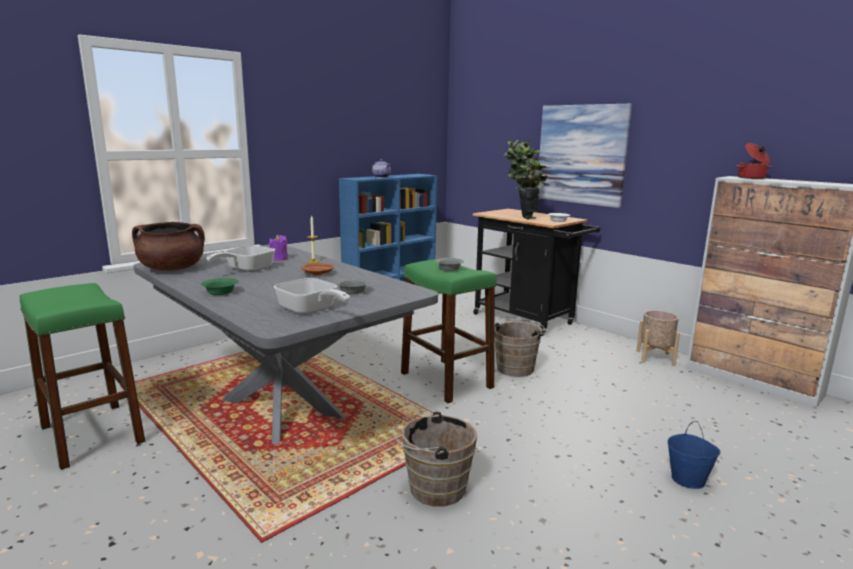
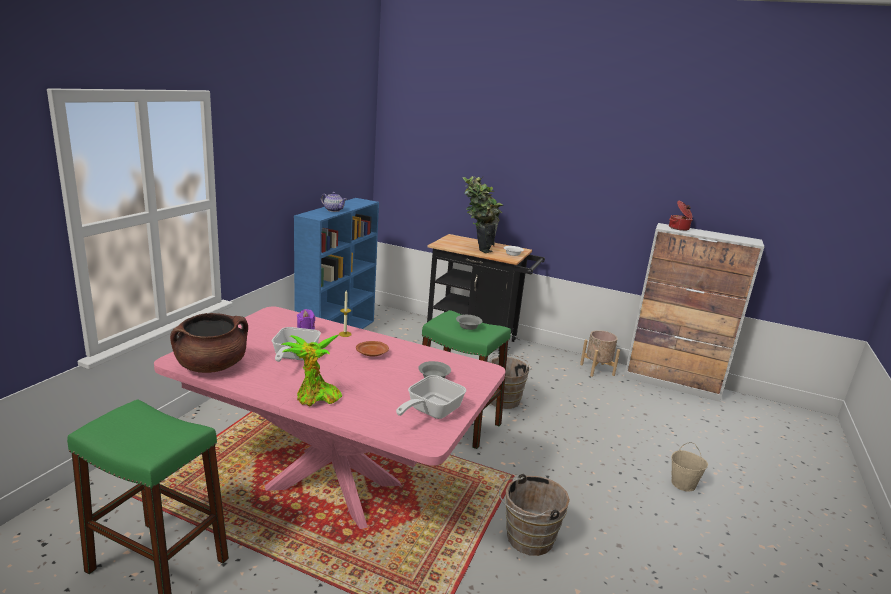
camera: 25 degrees left, 5 degrees up
(220, 292) = (315, 398): green bowl -> potted plant
(281, 408) = (333, 486): grey dining table -> pink dining table
(310, 311) = (430, 411): frying pan -> frying pan turned 105 degrees clockwise
(581, 154) = (526, 190): picture -> none
(688, 479) = (683, 484): blue bucket -> beige bucket

